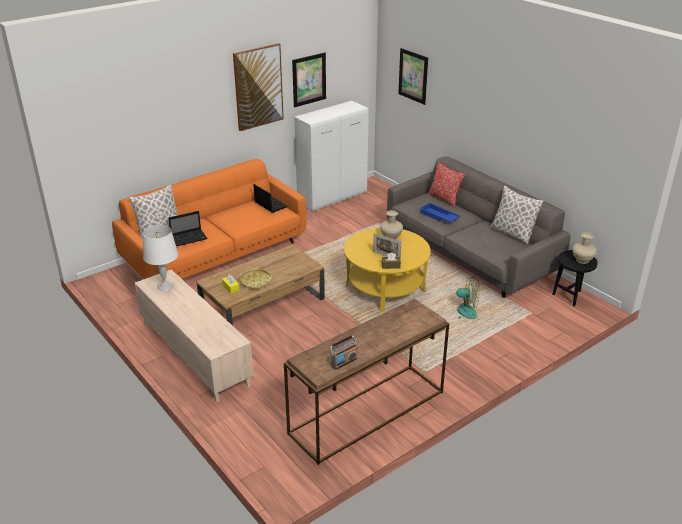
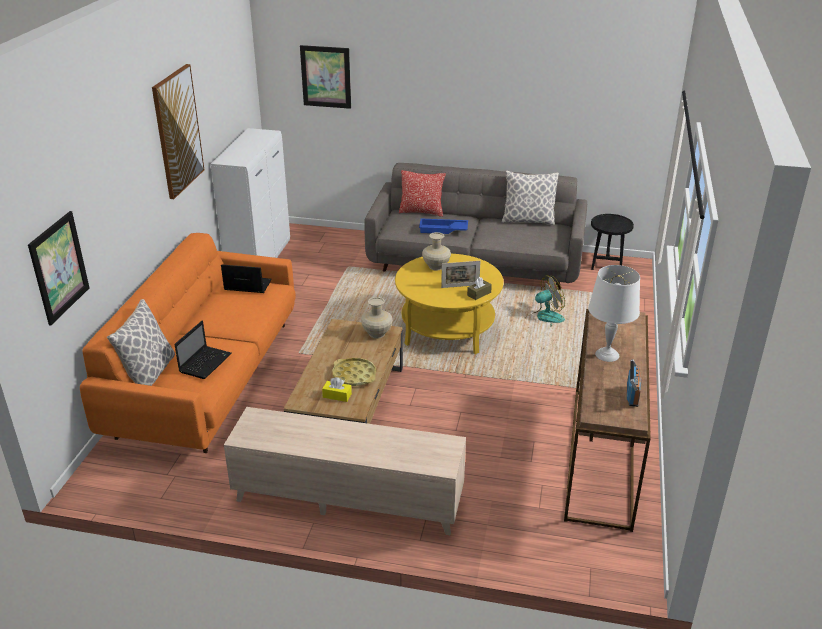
camera: 40 degrees left, 0 degrees up
(165, 286) = (272, 429): white table lamp -> white table lamp (607, 354)
(309, 79) = (214, 109): picture -> picture (59, 267)
(582, 260) = (616, 222): beige vase -> beige vase (377, 334)

